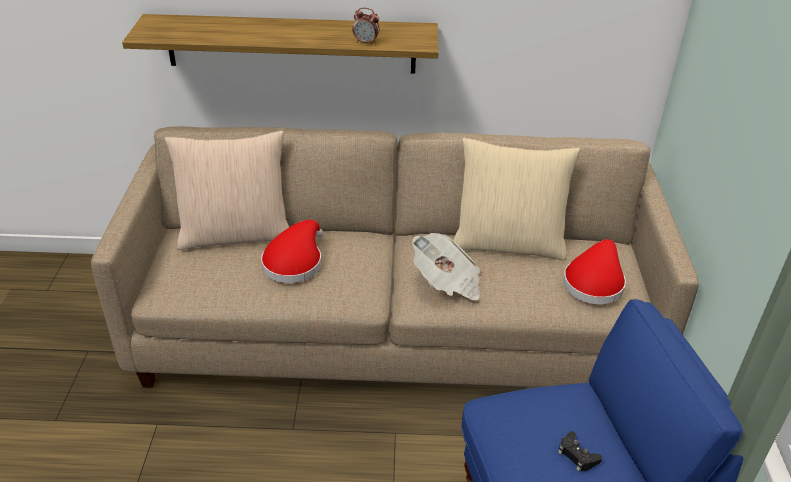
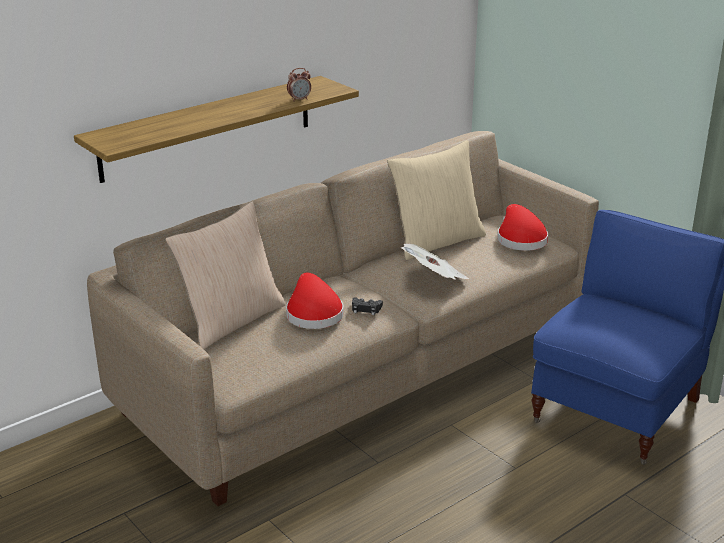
camera: 40 degrees left, 10 degrees down
(577, 455) = (636, 321): black game controller -> black game controller (366, 309)

